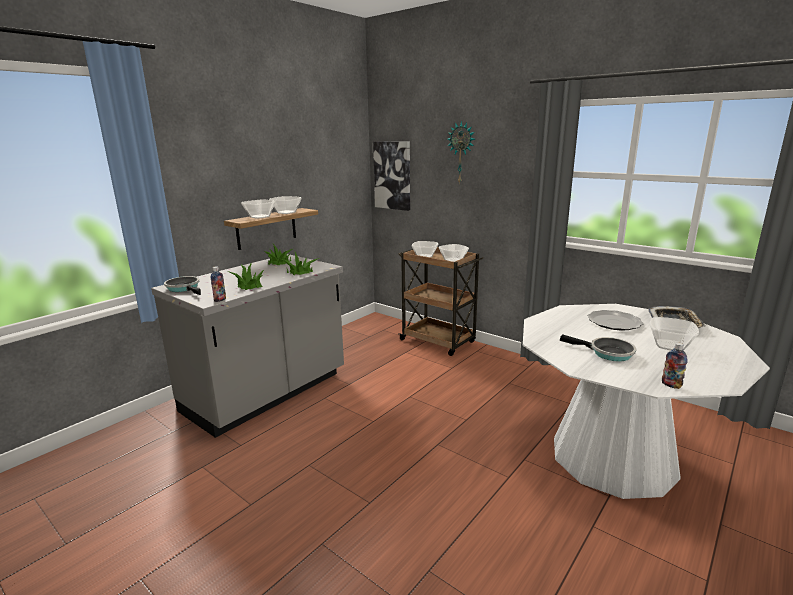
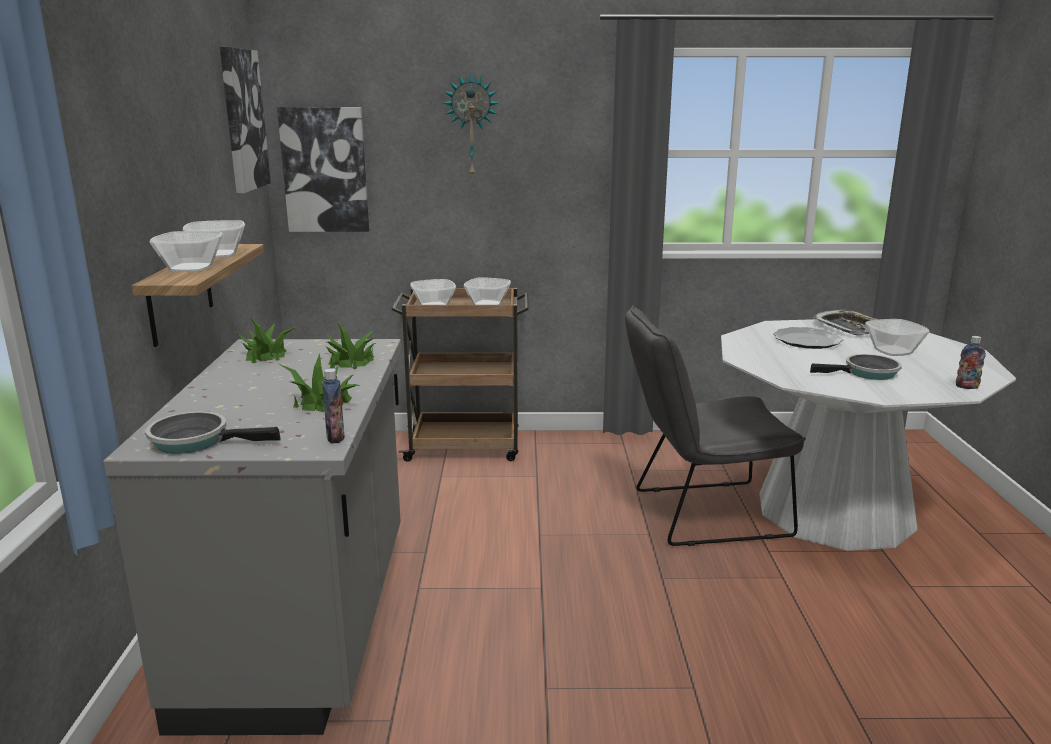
camera: 40 degrees left, 0 degrees up
(345, 148) = (242, 120): none -> picture
(513, 421) = (700, 513): none -> grey chair

